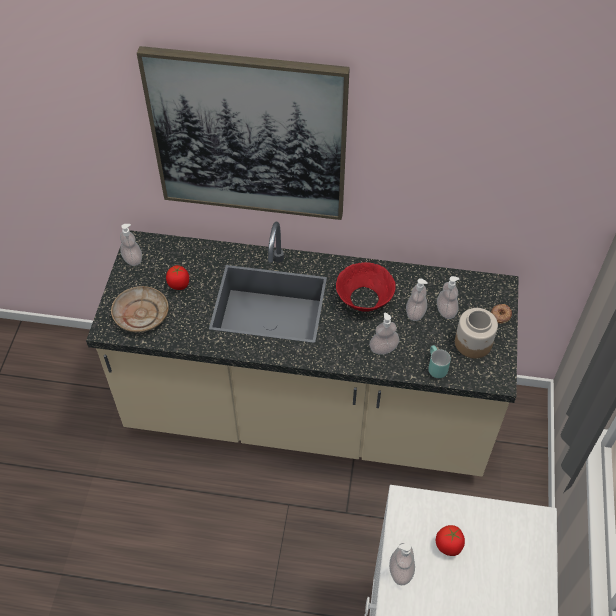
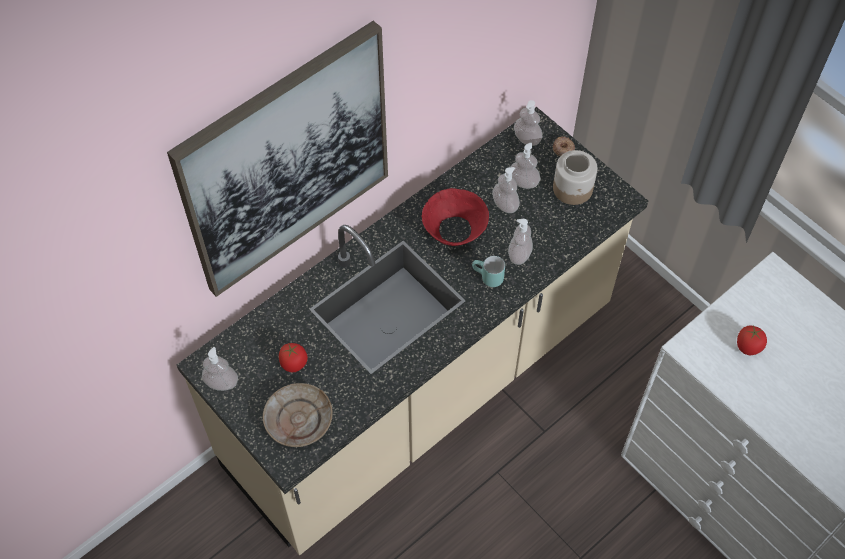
camera: 50 degrees left, 5 degrees up
(401, 570) = (743, 396): soap dispenser -> soap dispenser (527, 139)
(434, 367) = (571, 233): turquoise mug -> turquoise mug (487, 278)

